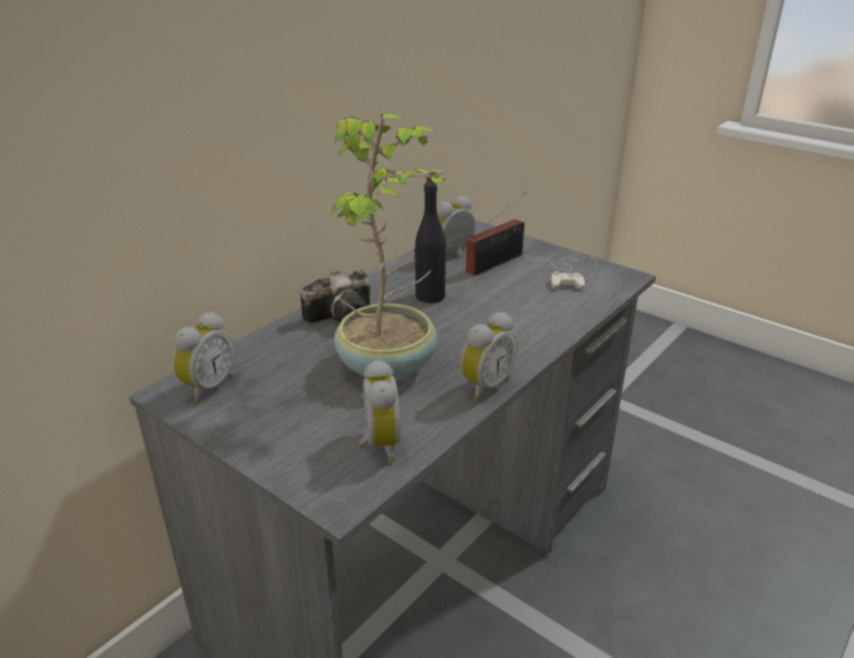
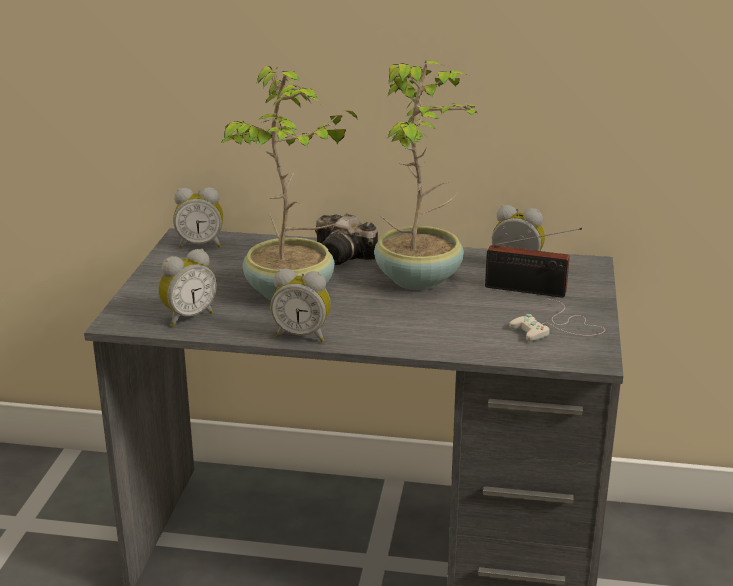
camera: 60 degrees right, 5 degrees down
(429, 296) = (420, 278): black bottle -> potted plant

